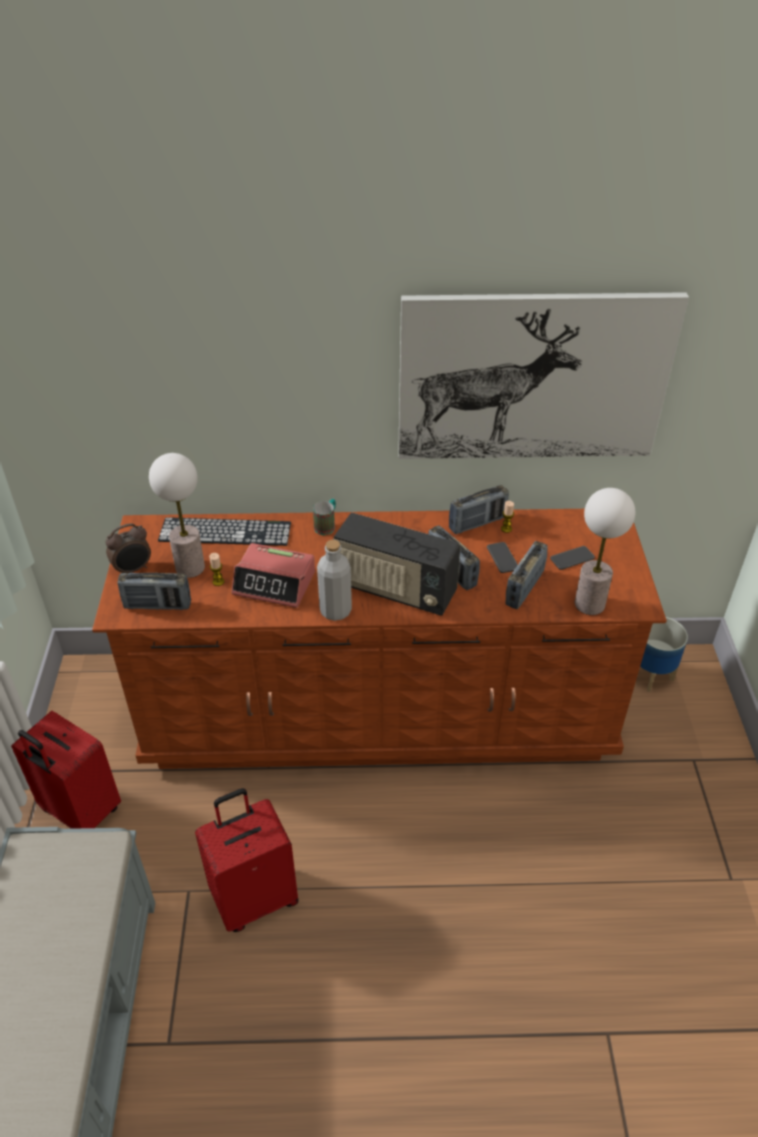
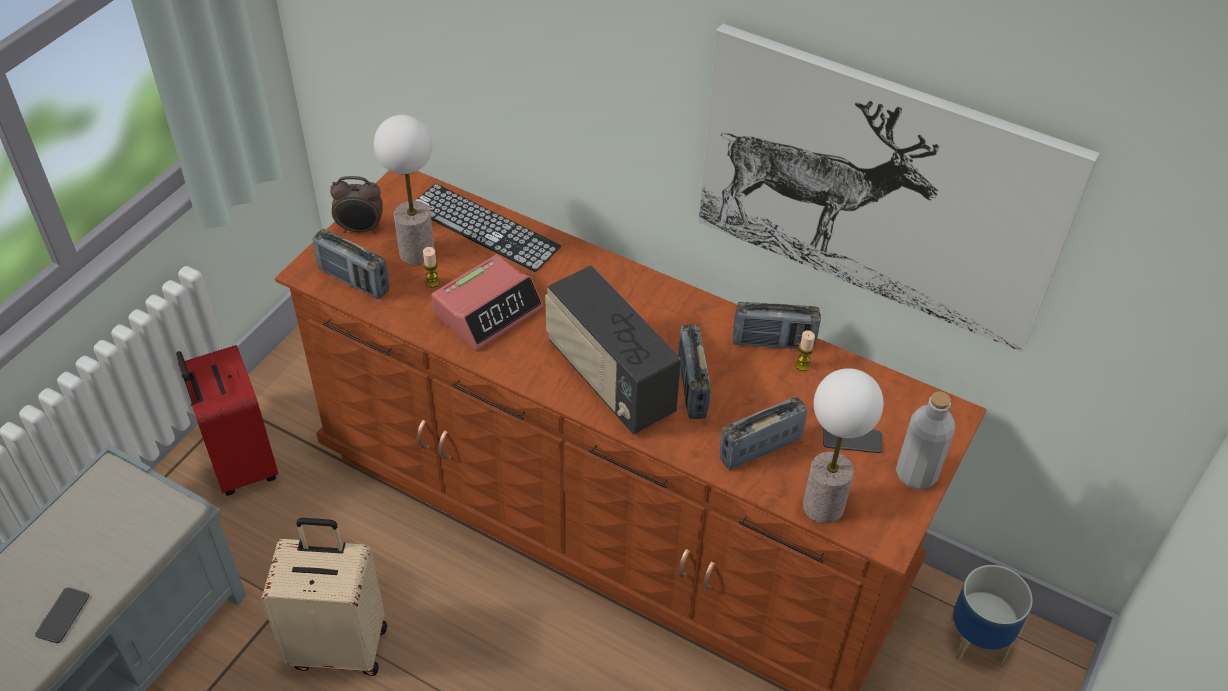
camera: 30 degrees right, 5 degrees up
(255, 897) = (339, 645): red suitcase -> beige suitcase
(275, 583) = (488, 310): alarm clock -> alarm clock turned 90 degrees counterclockwise
(327, 525) = (597, 268): mug -> none
(335, 611) = (526, 373): grey bottle -> grey bottle (916, 474)
(502, 558) = (766, 399): phone -> phone (63, 615)

